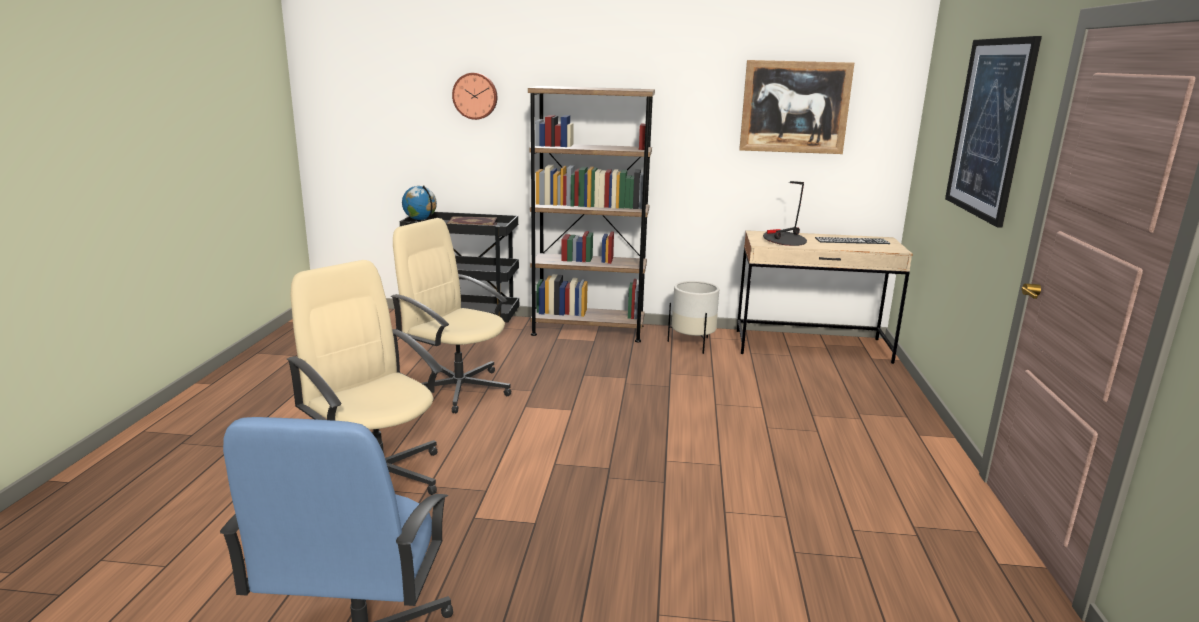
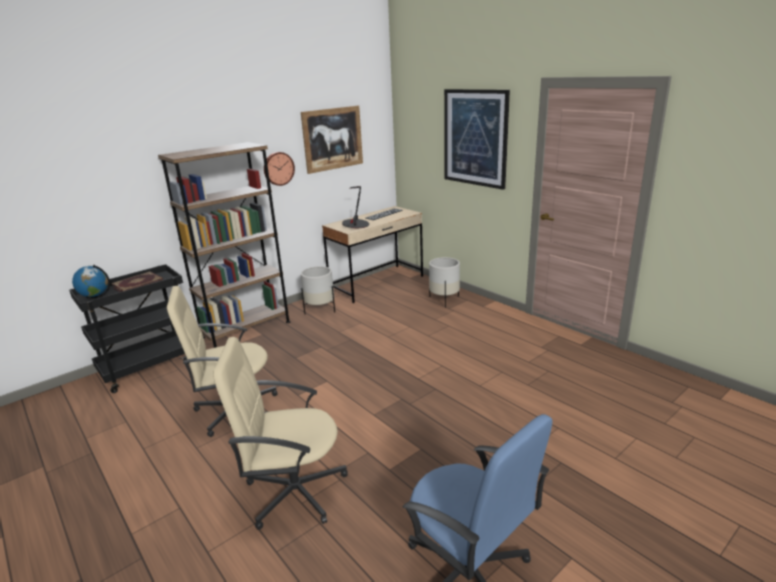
camera: 45 degrees left, 5 degrees up
(475, 96) = (99, 173): wall clock -> wall clock (278, 168)
(871, 401) = (444, 300): none -> white planter

